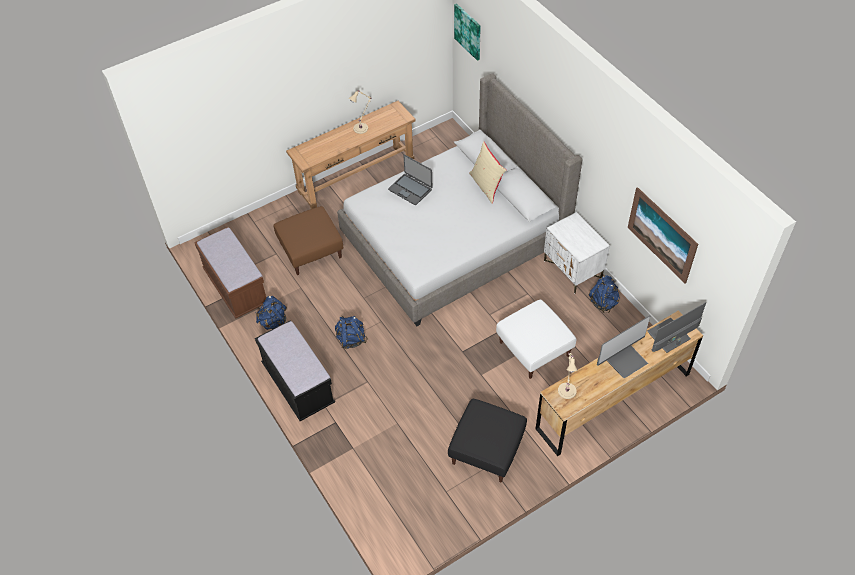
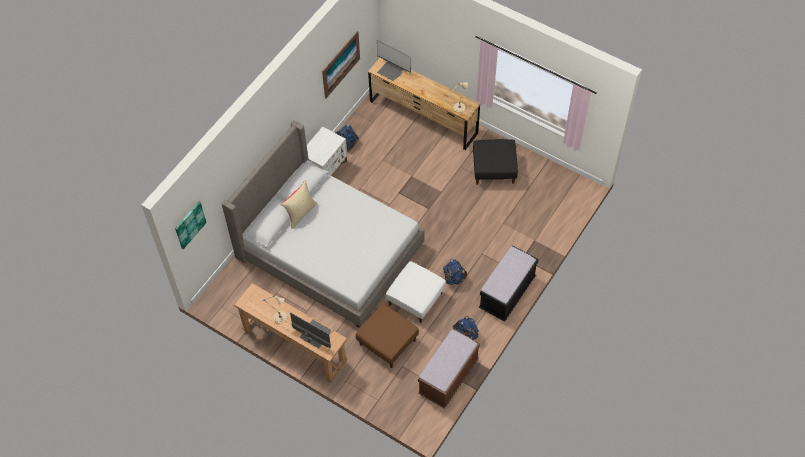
camera: 115 degrees left, 5 degrees up
(410, 189) = (328, 259): laptop -> none
(534, 349) = (405, 169): white ottoman -> white ottoman (415, 298)
(624, 359) = (421, 87): monitor -> monitor (314, 334)

